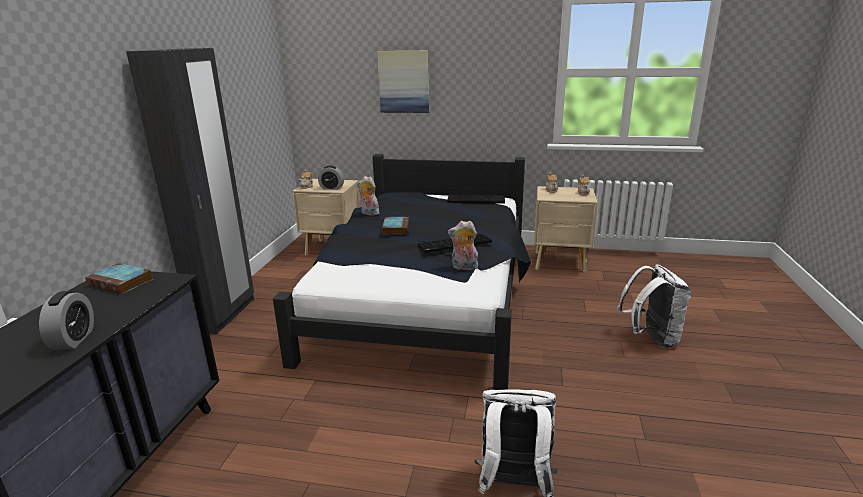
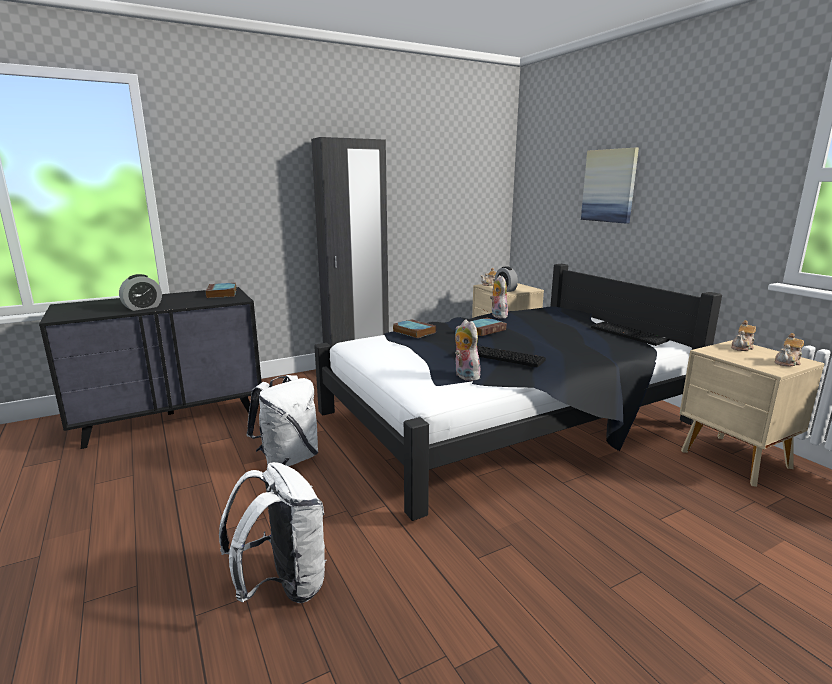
camera: 50 degrees right, 5 degrees down
(345, 250) = (413, 331): none -> book
(651, 338) = (697, 600): white backpack -> white backpack (288, 459)

